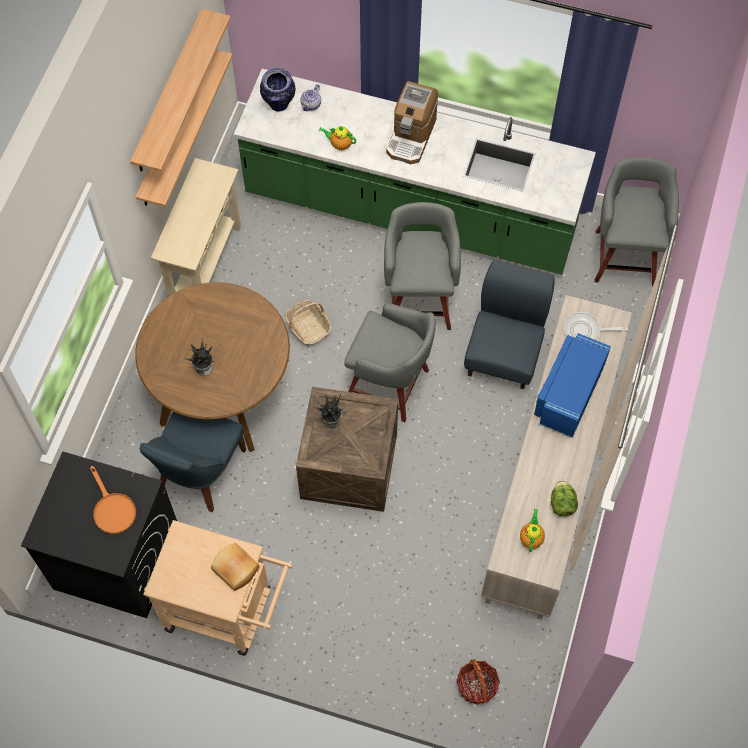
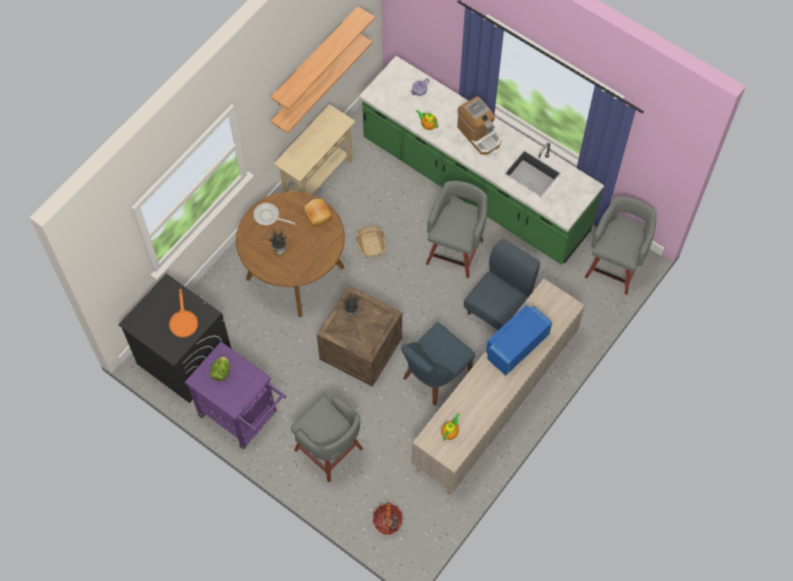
camera: 20 degrees right, 0 degrees up
(199, 473) = (259, 320): blue chair -> blue chair (434, 376)
(227, 611) = (243, 417): beige cart -> purple cart
(235, 570) = (247, 386): bread -> bread (317, 216)
(279, 105) = (397, 85): vase -> none
(390, 386) = (410, 303): grey stool -> grey stool (330, 451)
(411, 136) = (479, 134): coffee machine -> coffee machine turned 75 degrees counterclockwise
(562, 504) = (480, 417): lettuce -> lettuce (221, 372)
(585, 330) = (546, 307): frying pan -> frying pan (268, 216)

